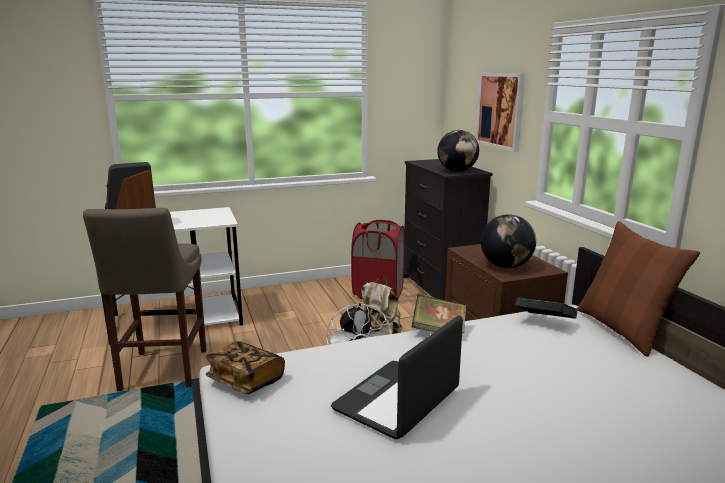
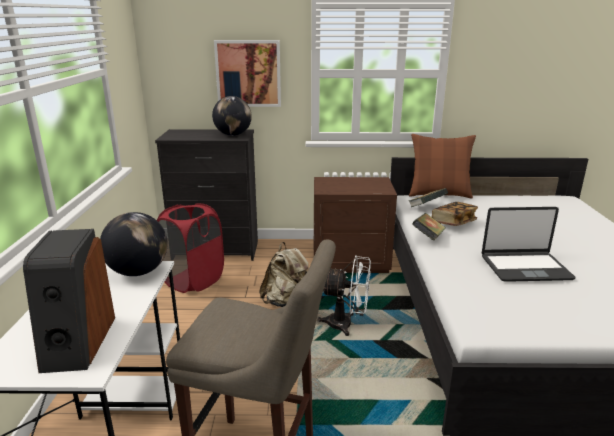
camera: 70 degrees left, 5 degrees up
(246, 380) = (497, 320): book -> book (453, 222)
(398, 400) = (525, 267): laptop -> laptop turned 60 degrees counterclockwise
(506, 266) = (368, 187): globe -> globe (138, 272)

